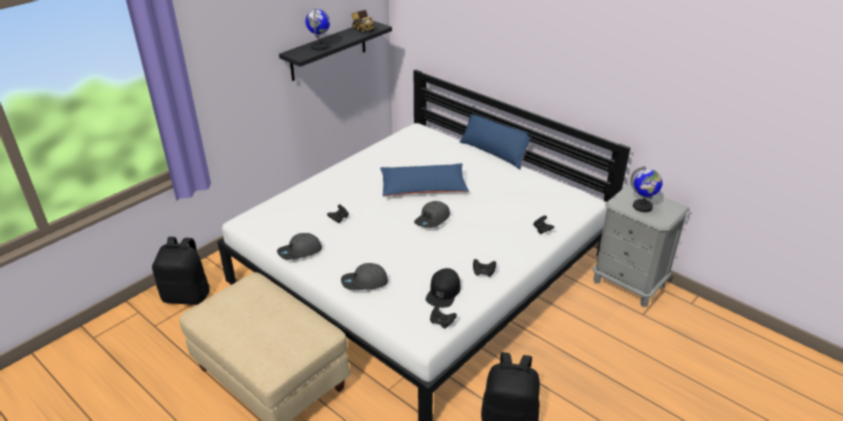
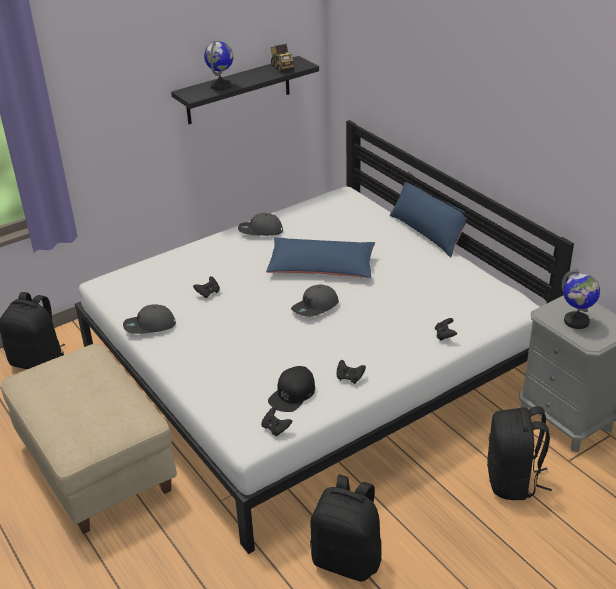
camera: 15 degrees right, 0 degrees up
(364, 283) = (207, 371): grey cap -> grey cap (260, 231)
(609, 336) = (513, 481): none -> black backpack

